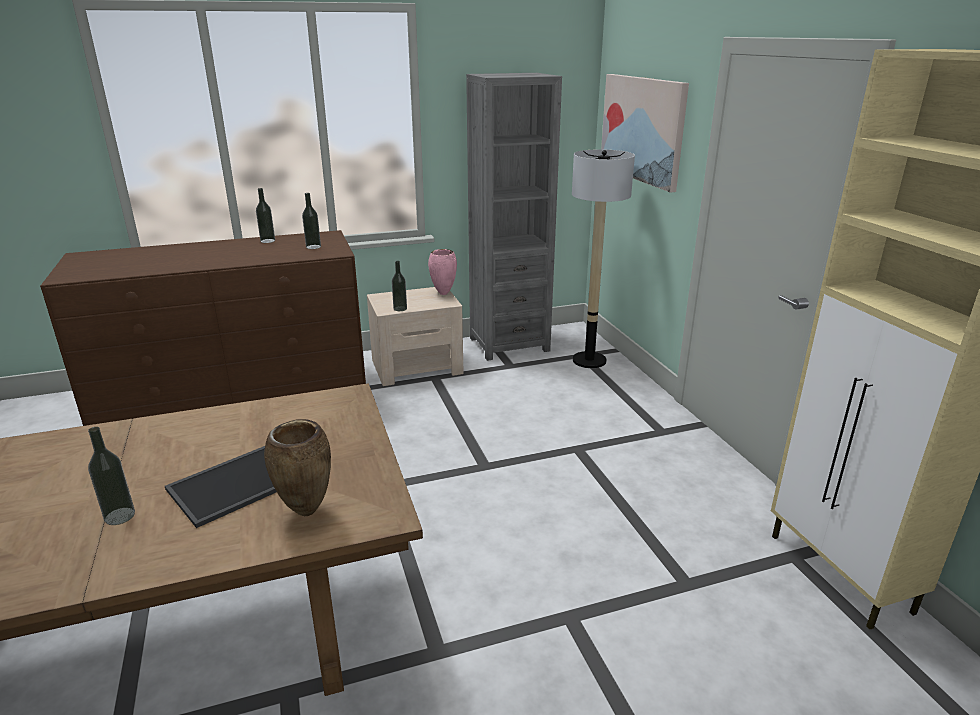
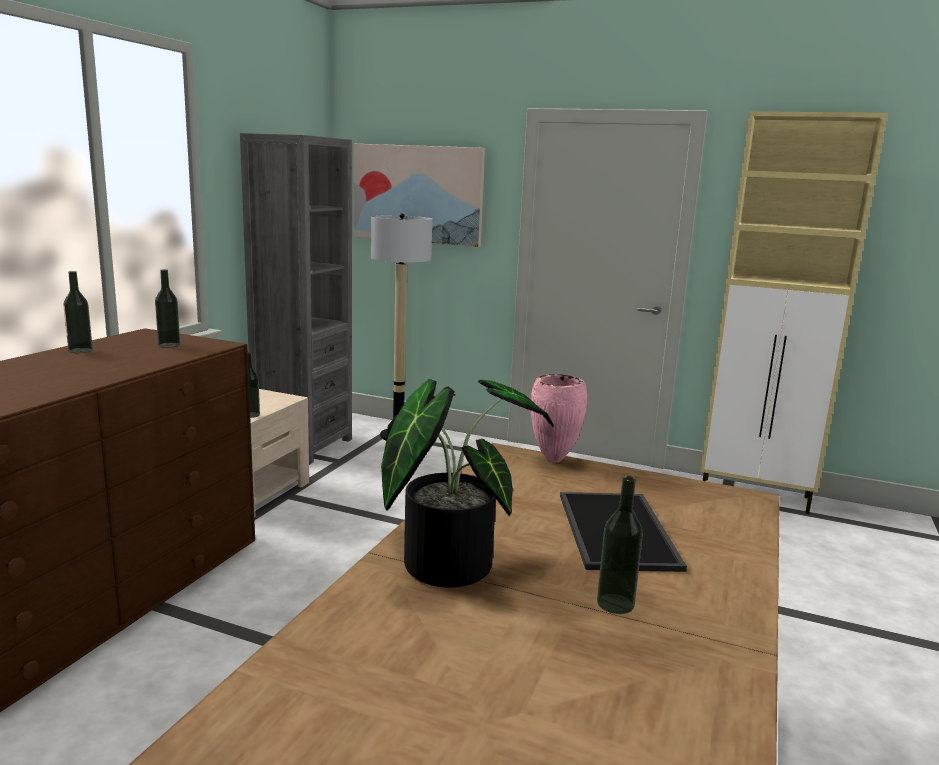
camera: 50 degrees left, 10 degrees down
(140, 442) = (447, 560): none -> potted plant
(305, 511) = (707, 522): brown vase -> none
(443, 294) = (263, 393): pink vase -> pink vase (553, 460)

